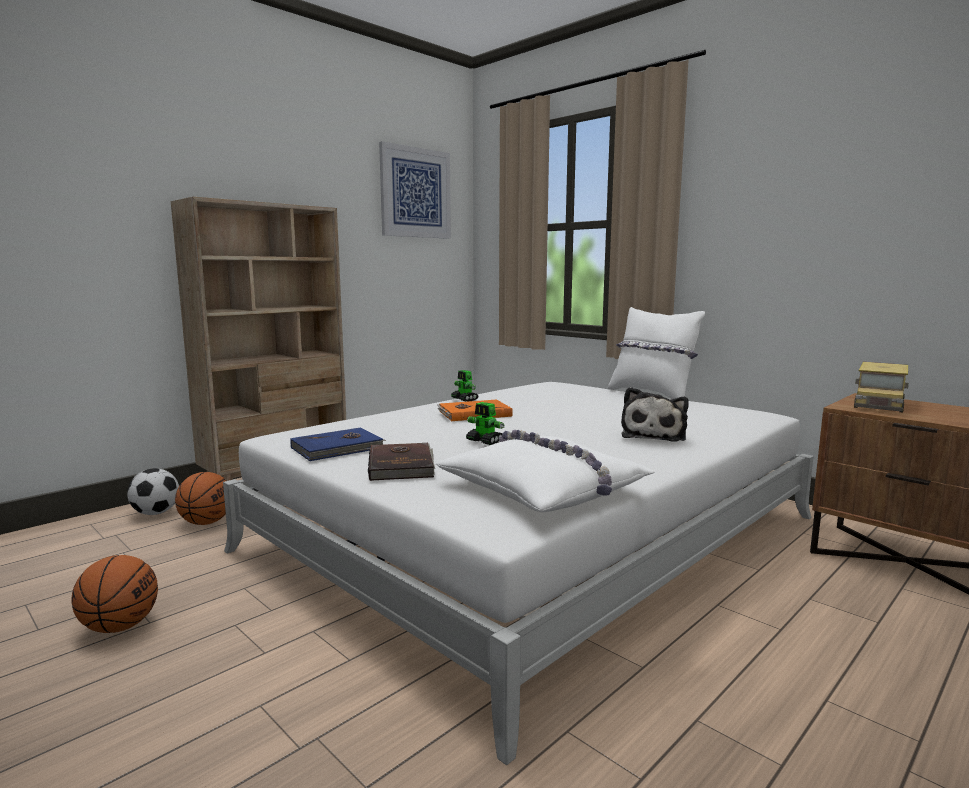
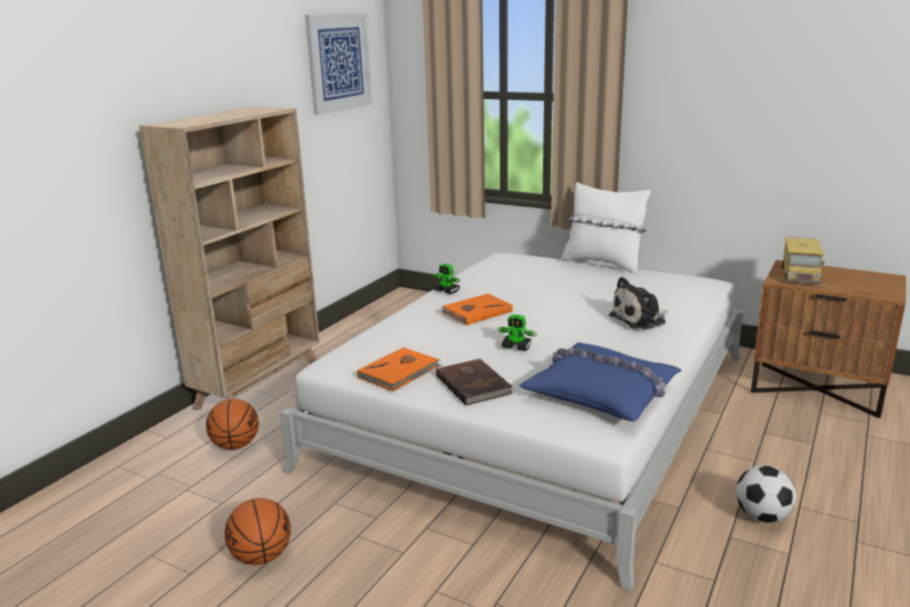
camera: 15 degrees left, 10 degrees up
(156, 513) = (173, 443): football -> football (762, 516)
(338, 448) = (400, 372): blue book -> orange book
(544, 489) = (602, 392): white pillow -> blue pillow
(654, 435) = (640, 319): plush toy -> plush toy turned 60 degrees clockwise

